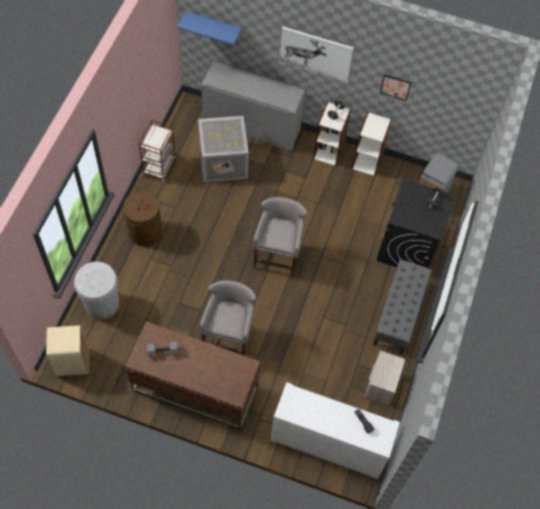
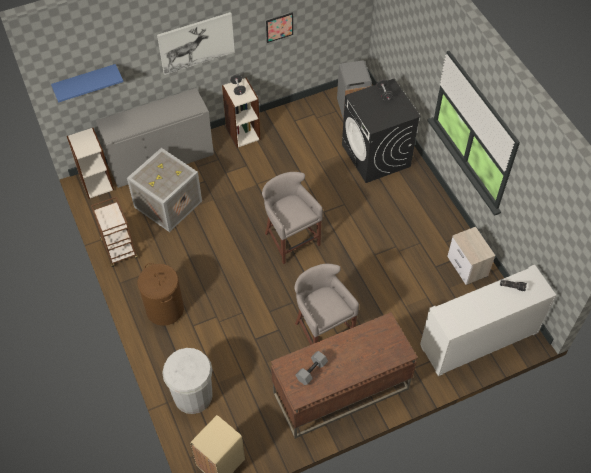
camera: 40 degrees left, 5 degrees down
(367, 161) = (279, 118): bookcase -> bookcase (96, 182)
(398, 315) = (423, 208): grey bench -> none

